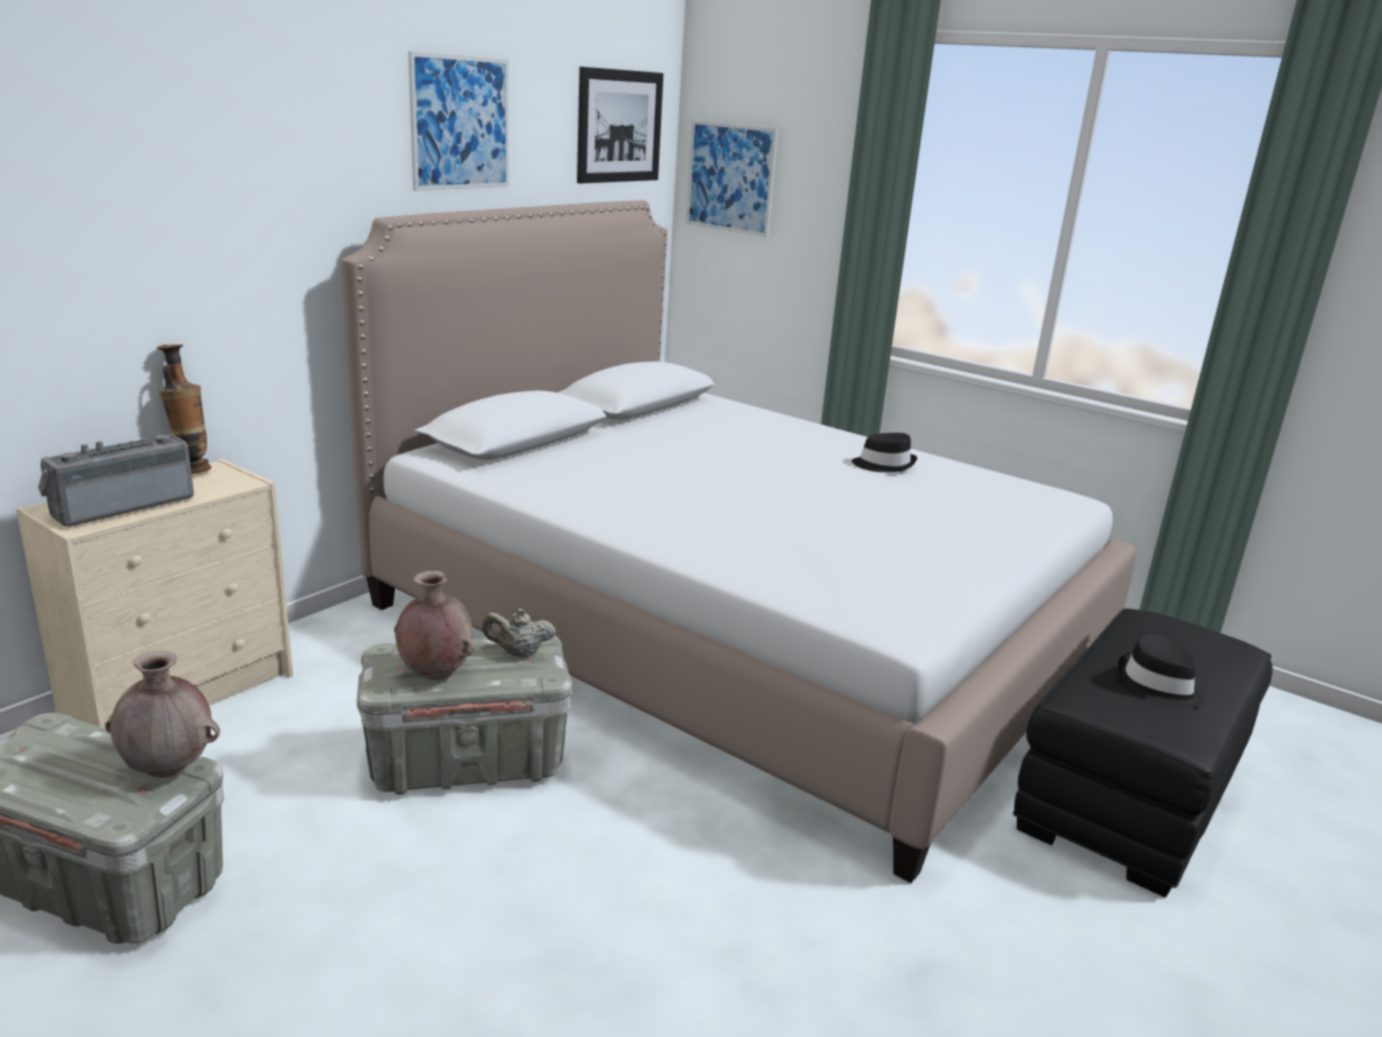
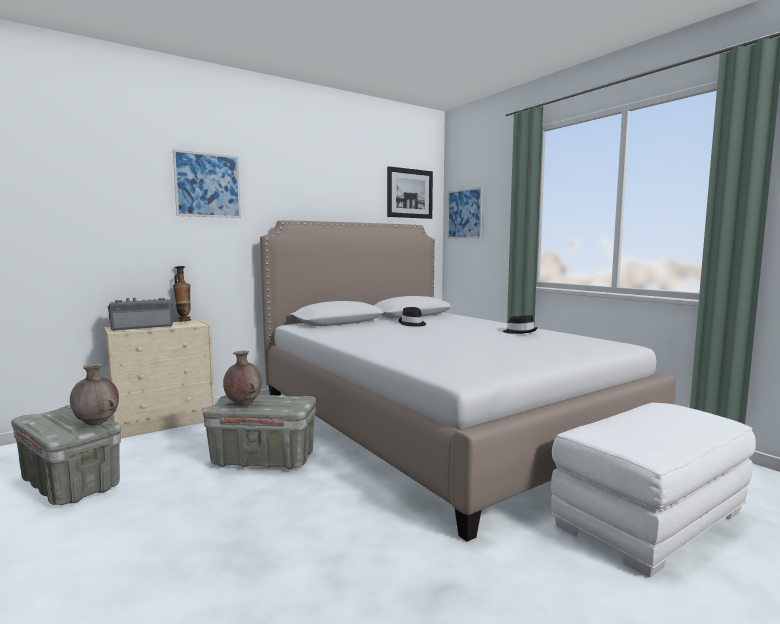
camera: 20 degrees right, 15 degrees down
(460, 123) = (325, 186): picture -> picture (208, 185)
(519, 653) = (289, 400): beige teapot -> none
(1128, 794) = (649, 518): black ottoman -> white ottoman
(1157, 685) = (645, 430): black hat -> black hat (412, 324)

